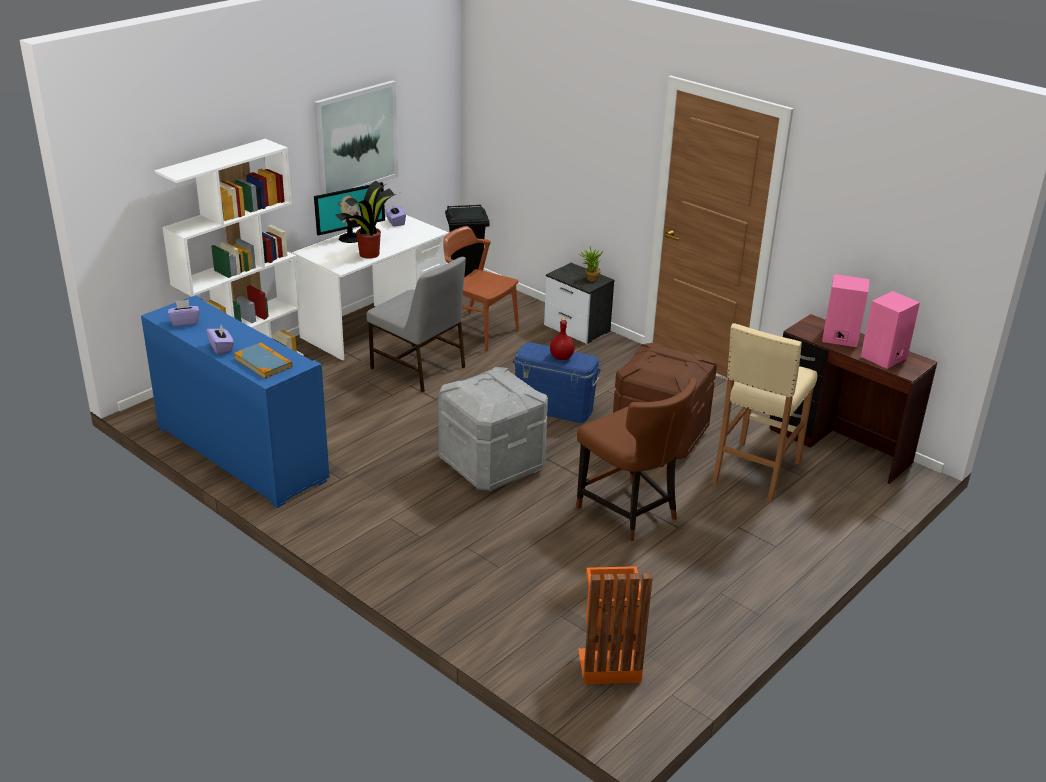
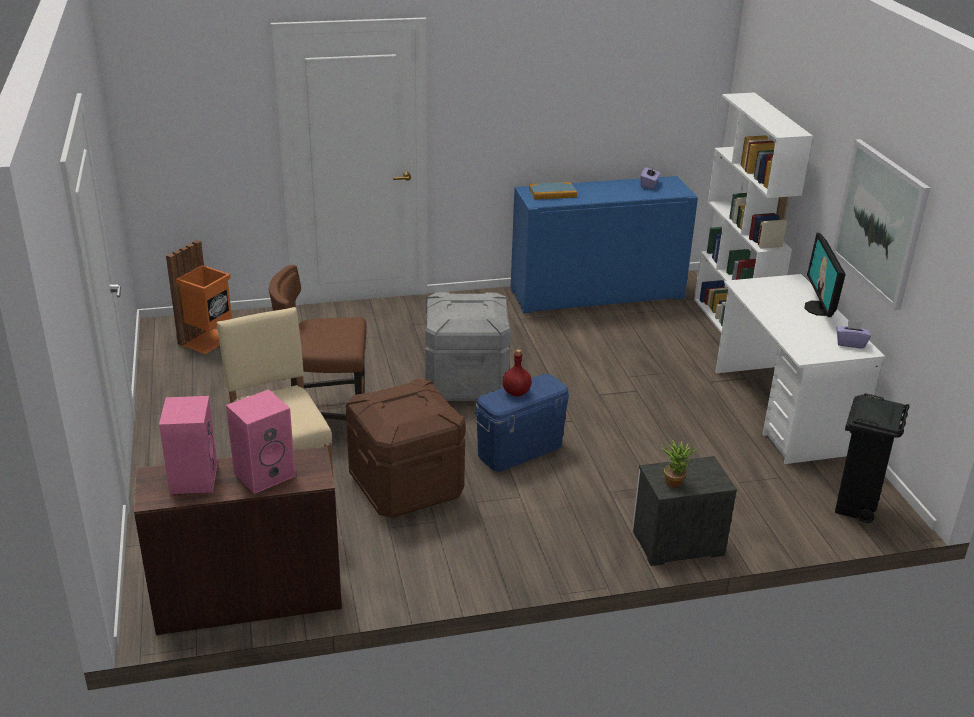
camera: 125 degrees right, 0 degrees up
(221, 348) = (592, 187): purple tissue box -> none
(370, 253) = (766, 306): potted plant -> none
(418, 368) = (666, 405): grey chair -> none
(477, 331) = (724, 469): brown chair -> none

